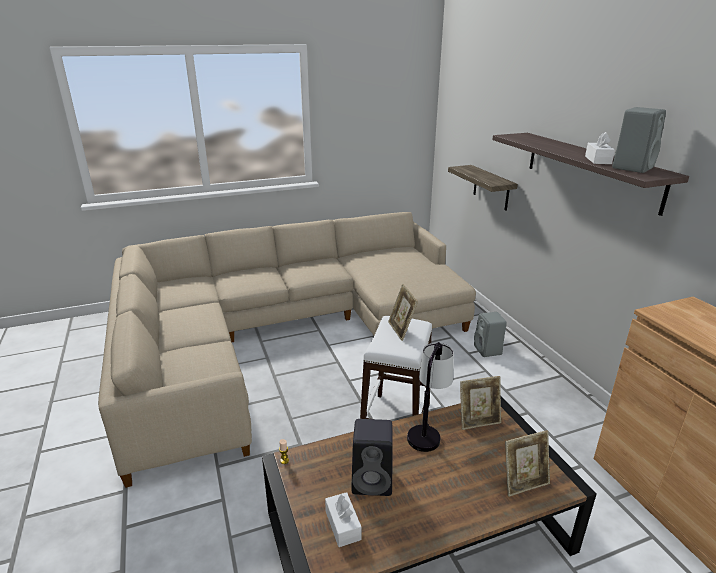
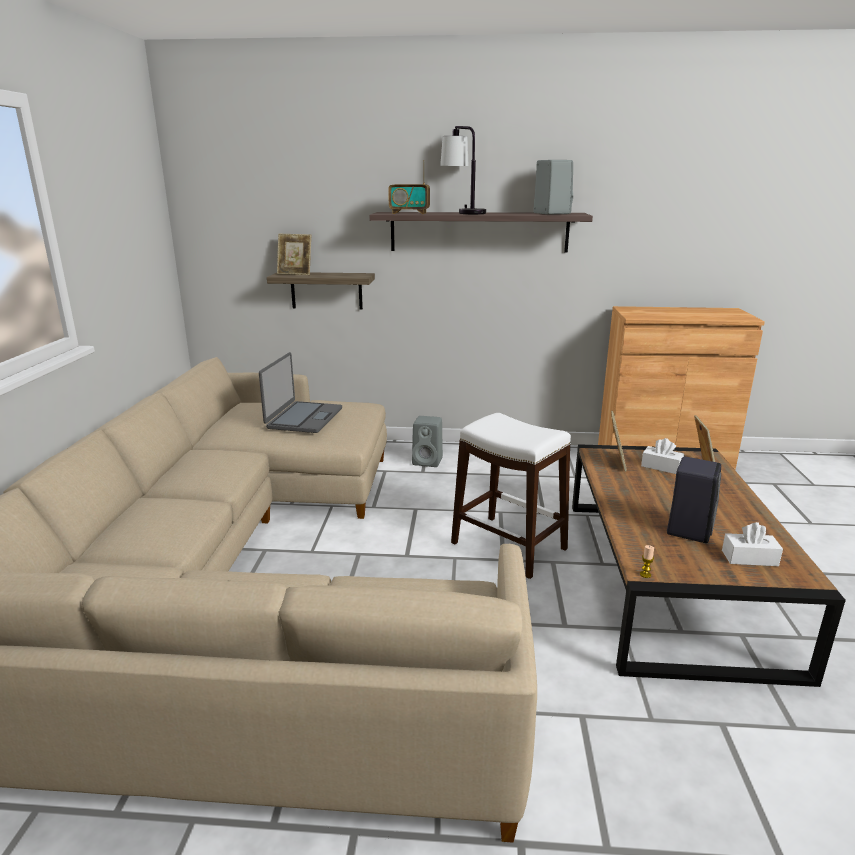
camera: 65 degrees left, 5 degrees down
(400, 270) = (303, 418): none -> laptop
(401, 330) = (506, 425): picture frame -> picture frame (295, 274)
(427, 429) = (618, 486): table lamp -> table lamp (462, 213)
(523, 139) = (409, 213): none -> radio
(598, 160) = (517, 213): white tissue box -> white tissue box (661, 467)

